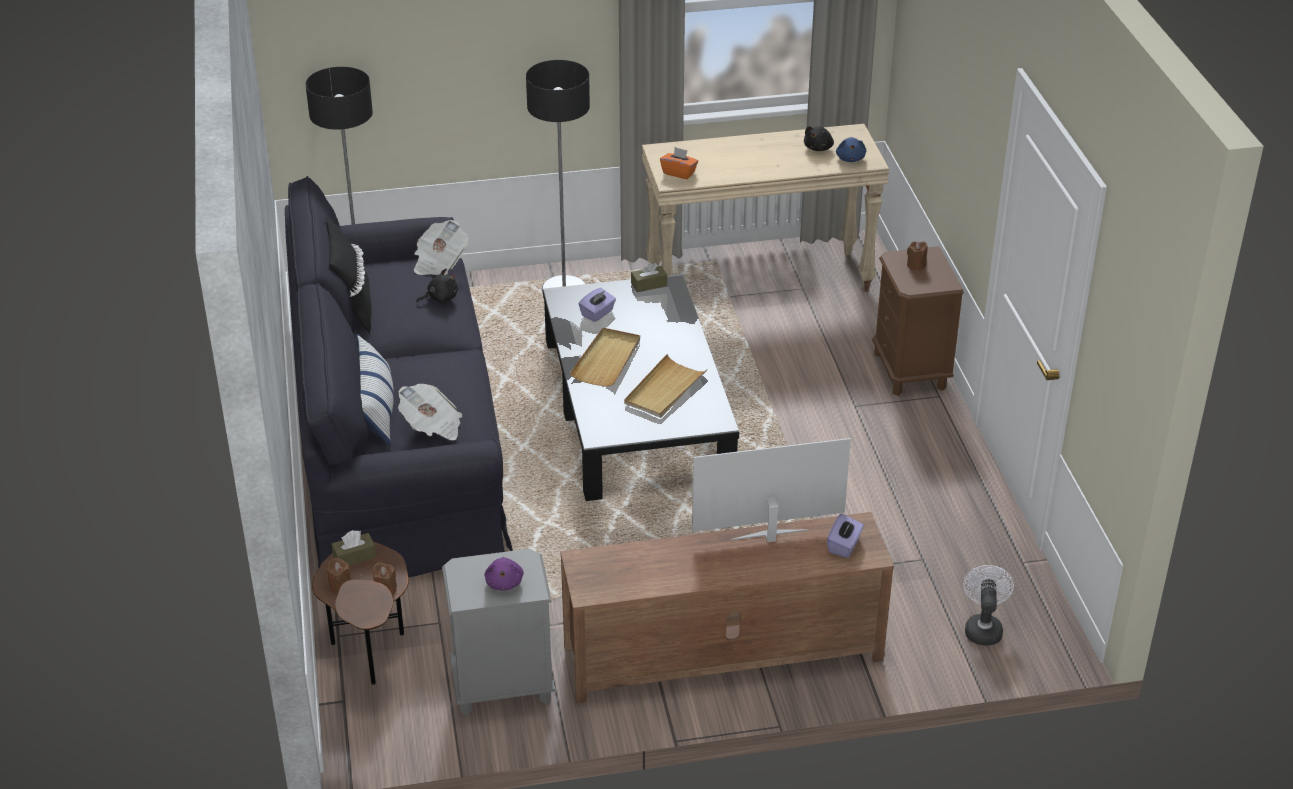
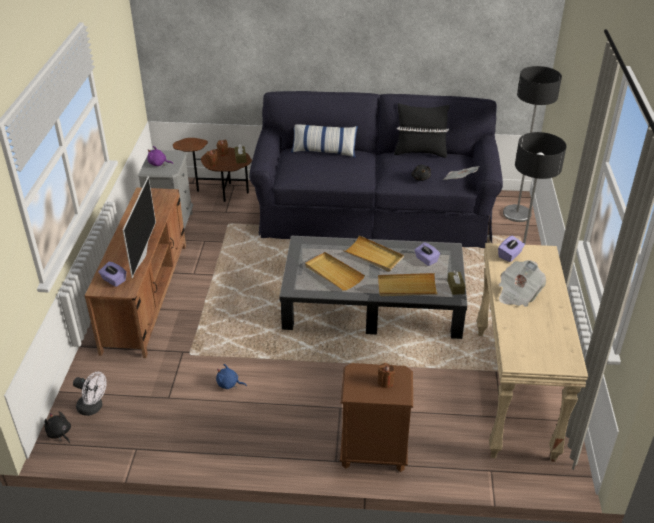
camera: 105 degrees right, 0 degrees up
(432, 426) = (300, 164): newspaper -> newspaper (518, 293)
(668, 323) = (406, 287): none -> beige tray
(679, 173) = (510, 255): orange tissue box -> purple tissue box
(819, 148) = (542, 336): black plush toy -> black plush toy (59, 433)
(850, 158) = (521, 351): blue plush toy -> blue plush toy (229, 384)

